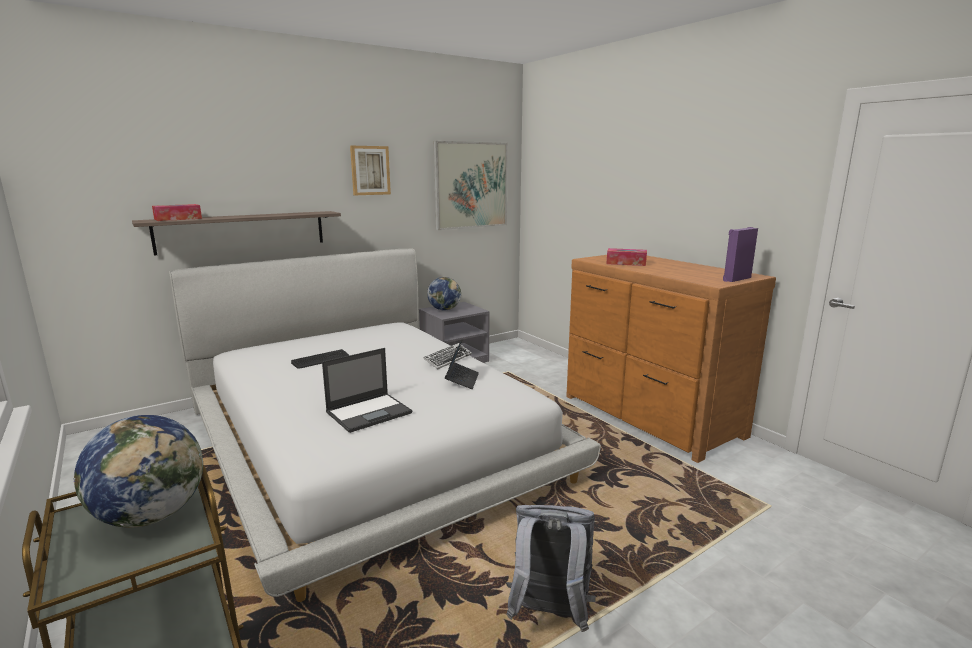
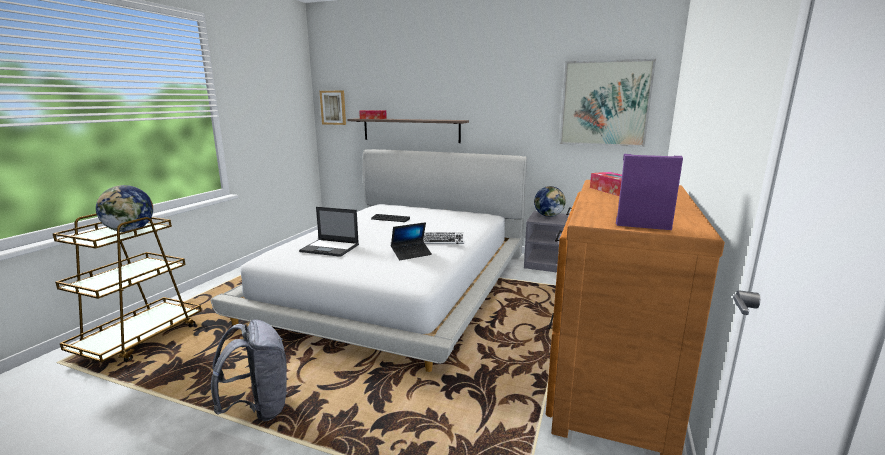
camera: 55 degrees right, 0 degrees up
(370, 170) = (502, 89): picture -> picture (333, 107)

